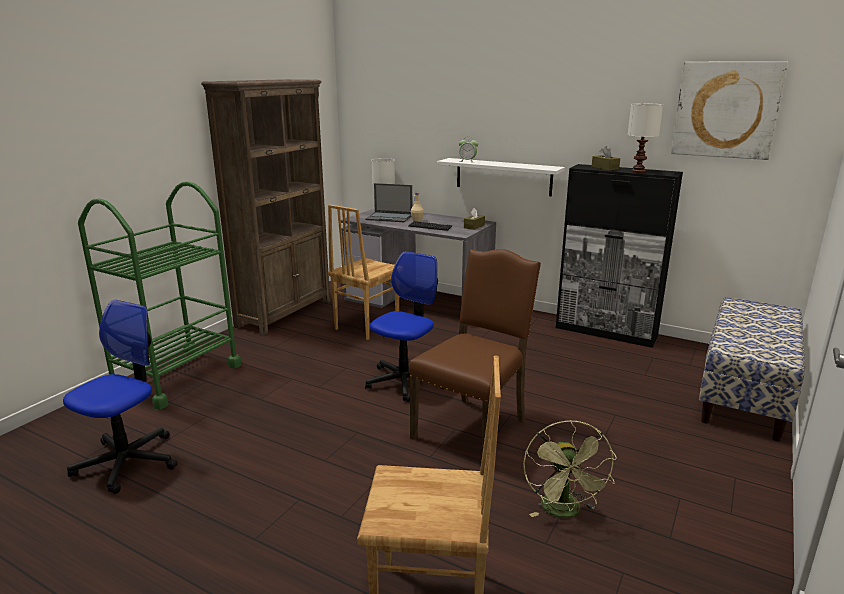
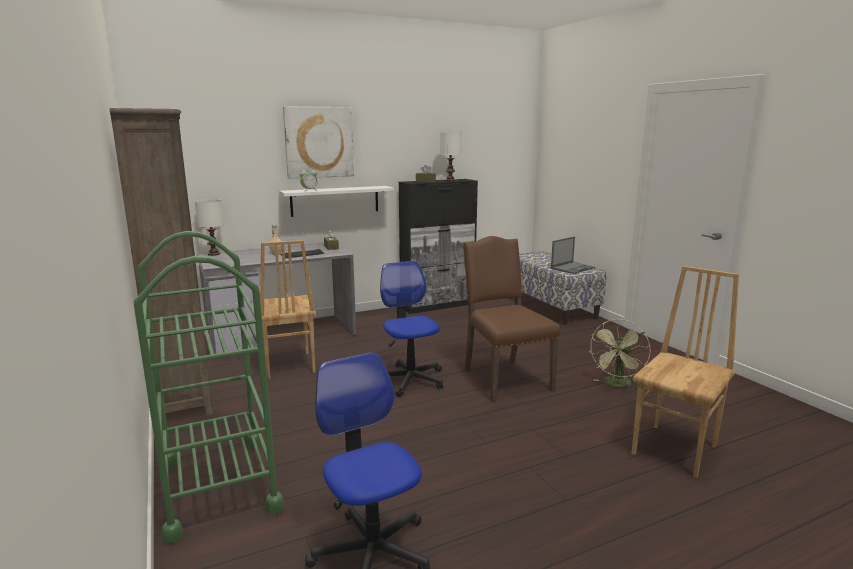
camera: 55 degrees left, 5 degrees down
(390, 217) = (243, 257): laptop -> laptop (572, 268)
(564, 512) = (617, 385): green fan -> green fan turned 90 degrees clockwise
(726, 110) = (482, 135): picture -> picture (319, 142)

